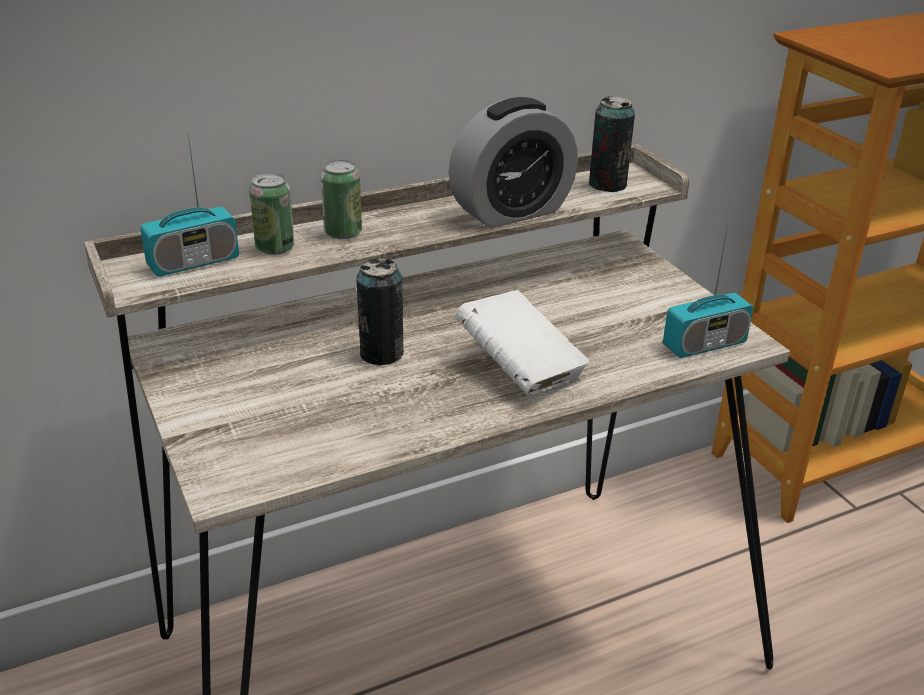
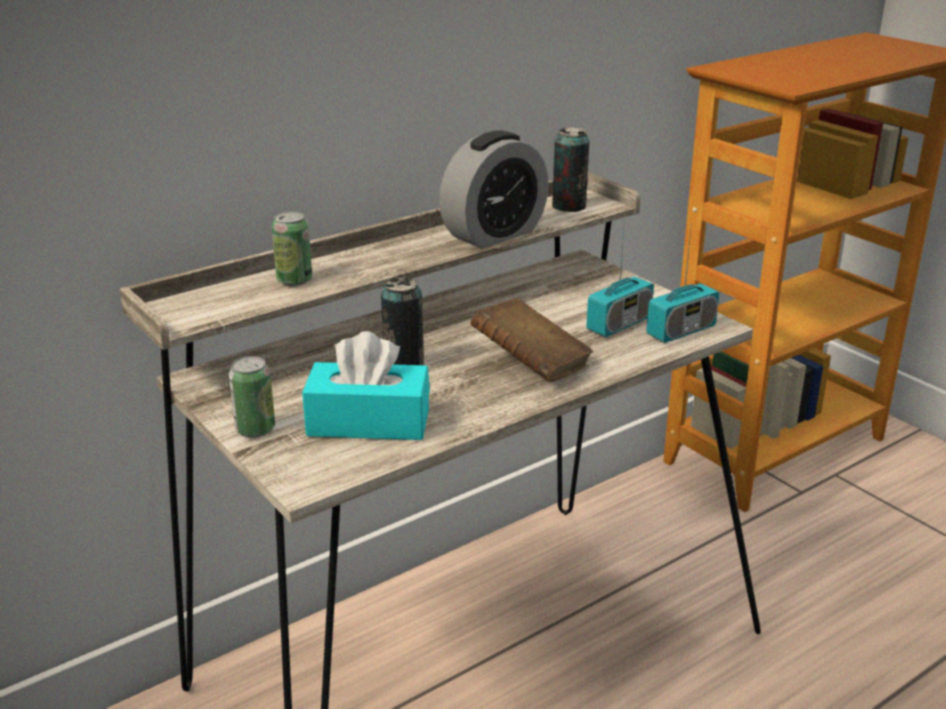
camera: 10 degrees left, 5 degrees down
(193, 262) = (225, 298): radio -> radio (619, 324)
(318, 419) = (368, 422): none -> turquoise tissue box
(343, 233) = (351, 263): can -> can (255, 429)
(520, 368) = (530, 364): white book -> brown book

